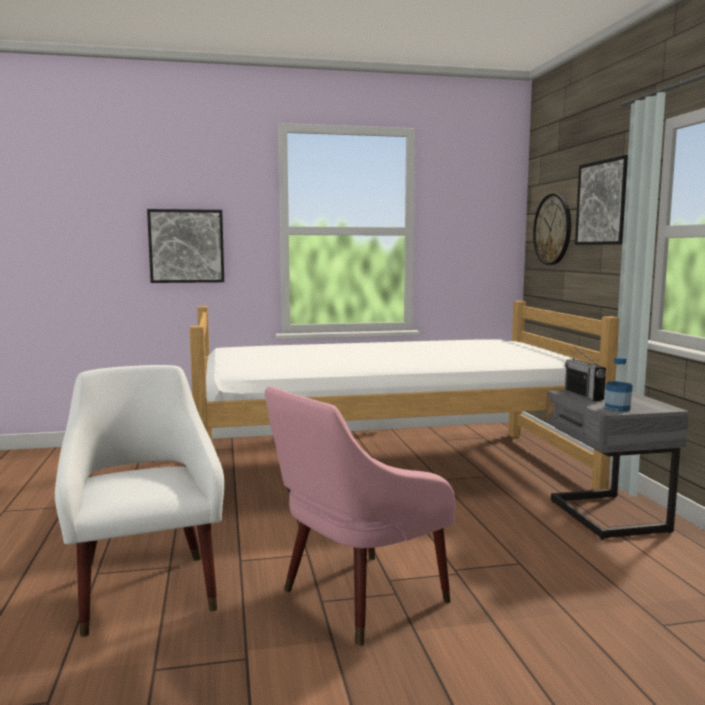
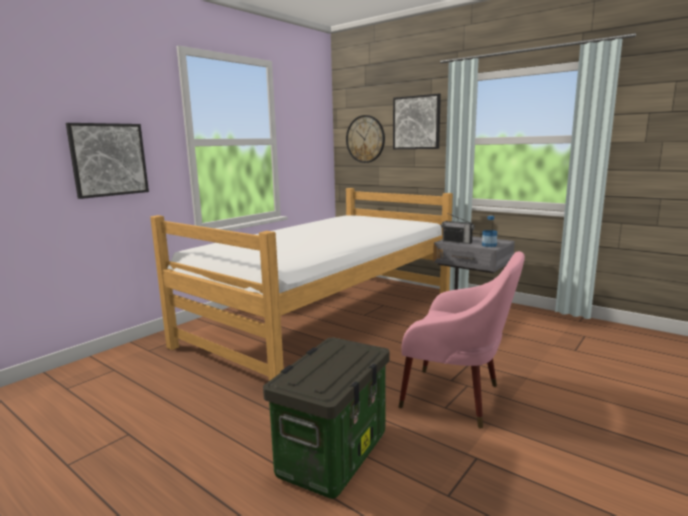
camera: 40 degrees left, 5 degrees up
(146, 586) = (333, 454): white armchair -> storage box
(356, 599) = (458, 398): pink armchair -> pink armchair turned 75 degrees counterclockwise

